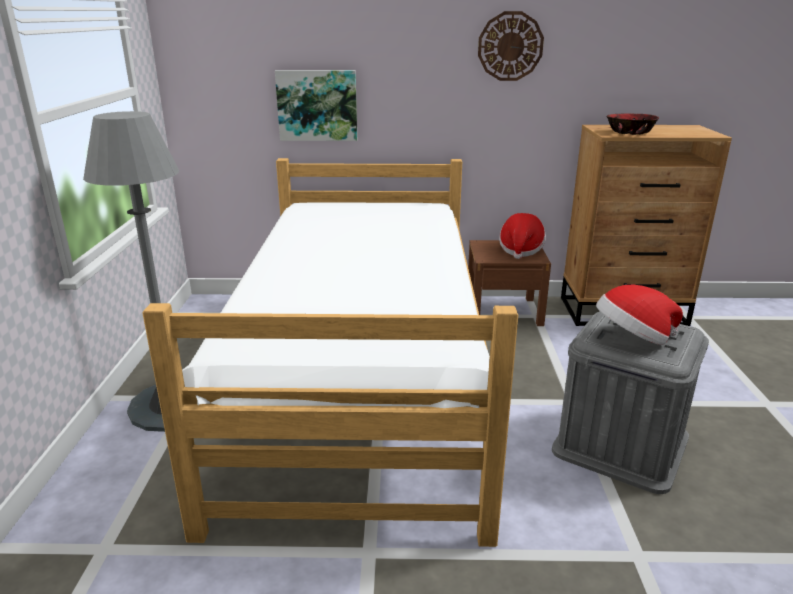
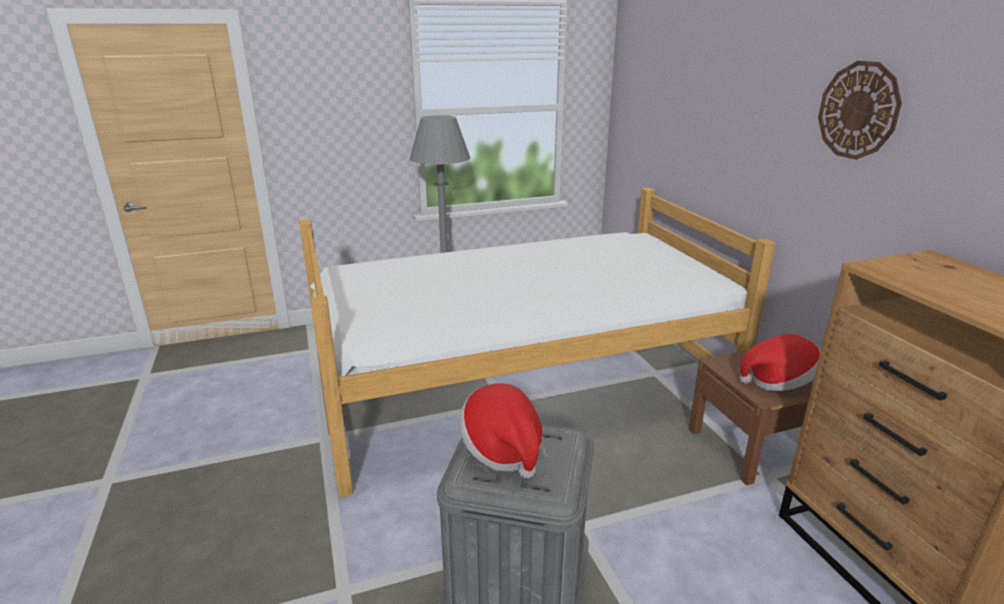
camera: 70 degrees right, 0 degrees up
(317, 105) = (684, 145): picture -> none
(629, 132) = (921, 277): bowl -> none

